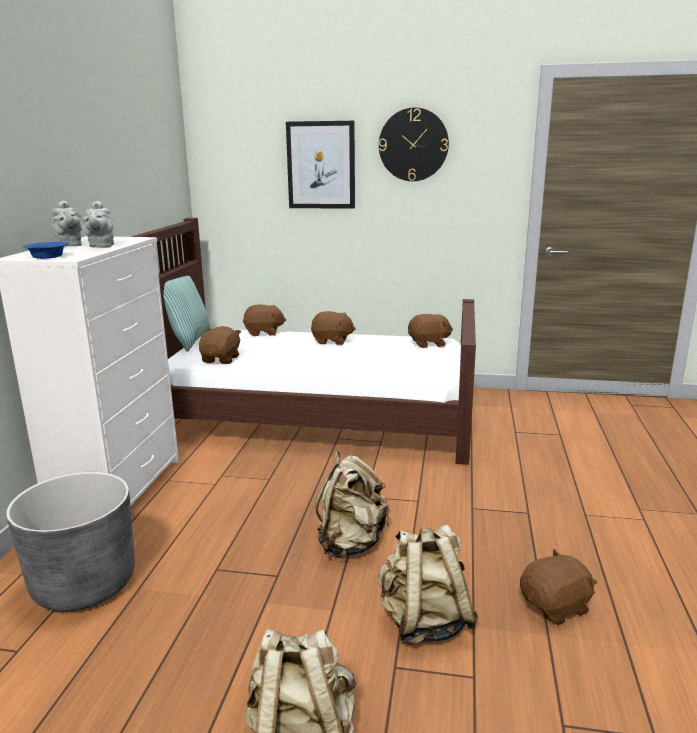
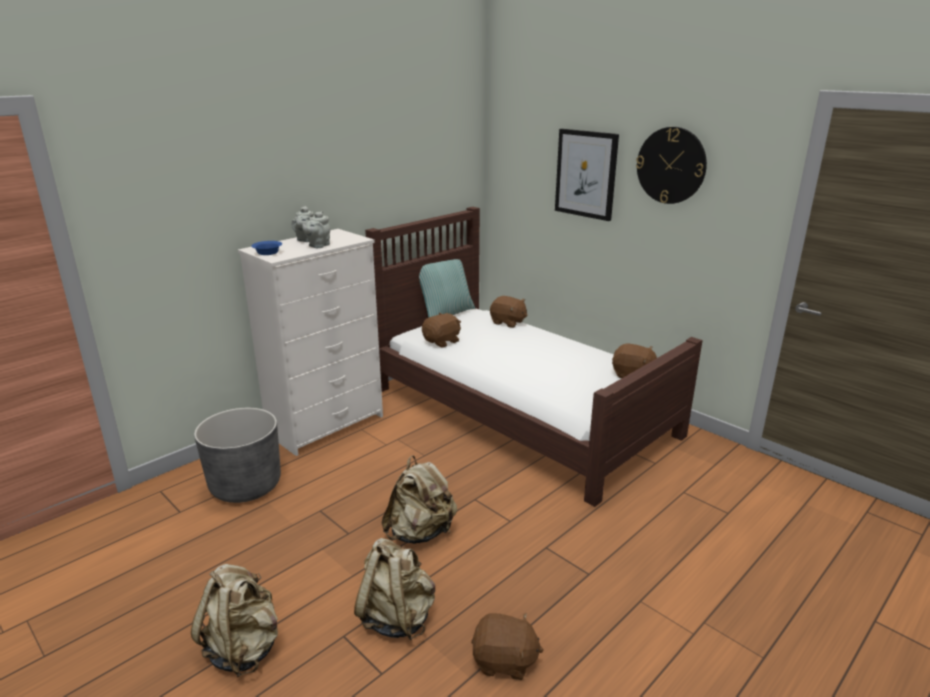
camera: 35 degrees right, 5 degrees up
(332, 341) = (550, 347): brown plush toy -> none

